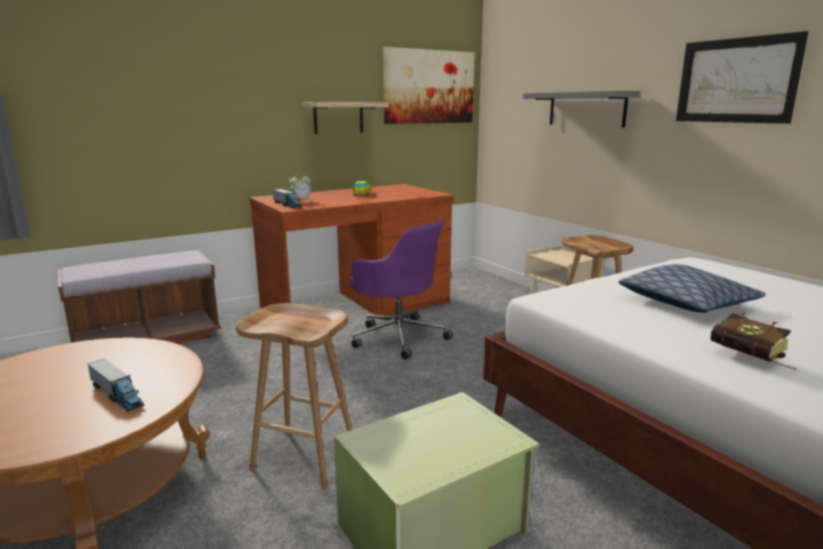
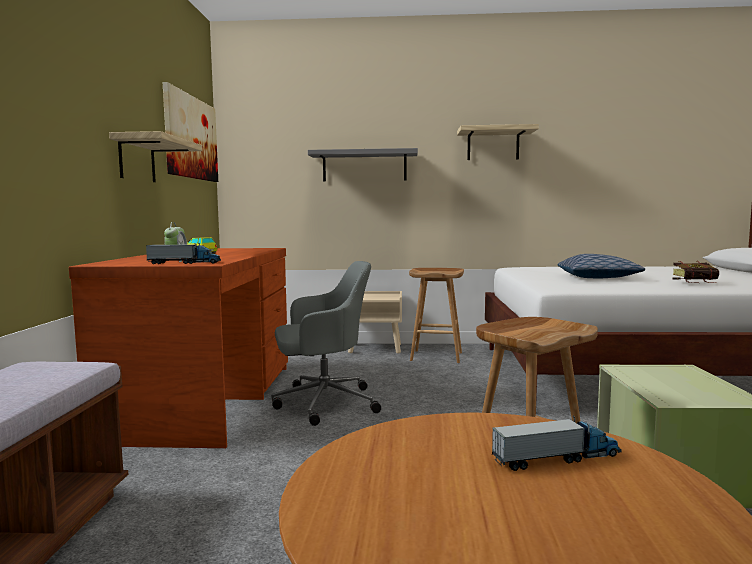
camera: 55 degrees left, 10 degrees down
(398, 336) = (323, 403): purple office chair -> grey office chair
(736, 80) = (493, 145): picture -> shelf

